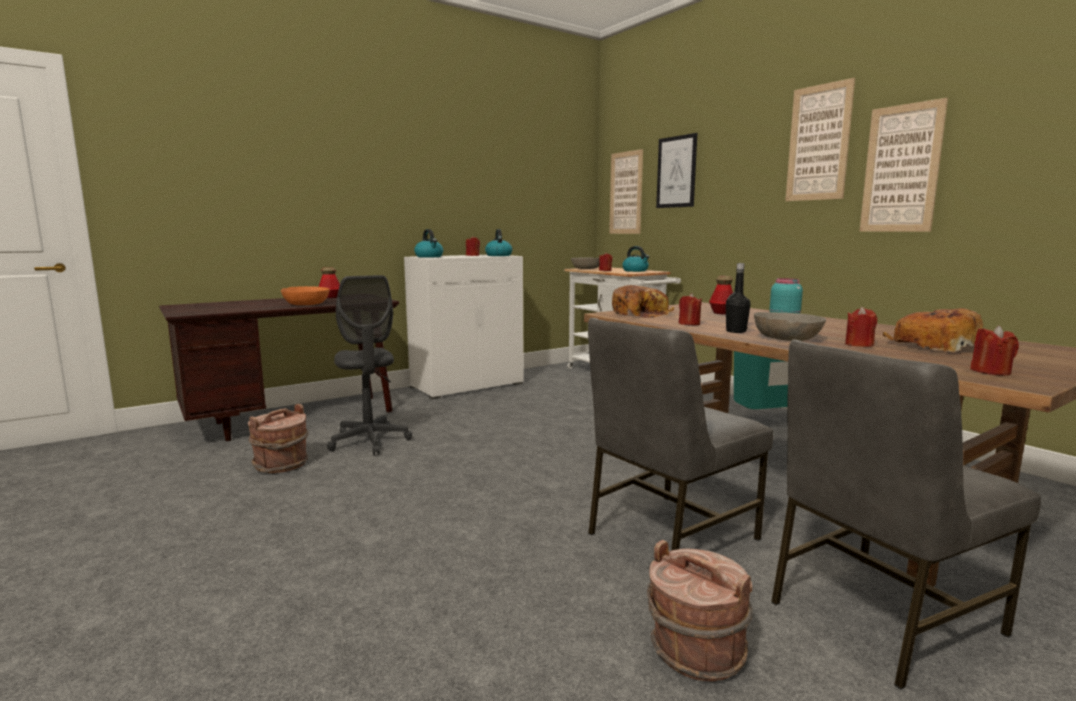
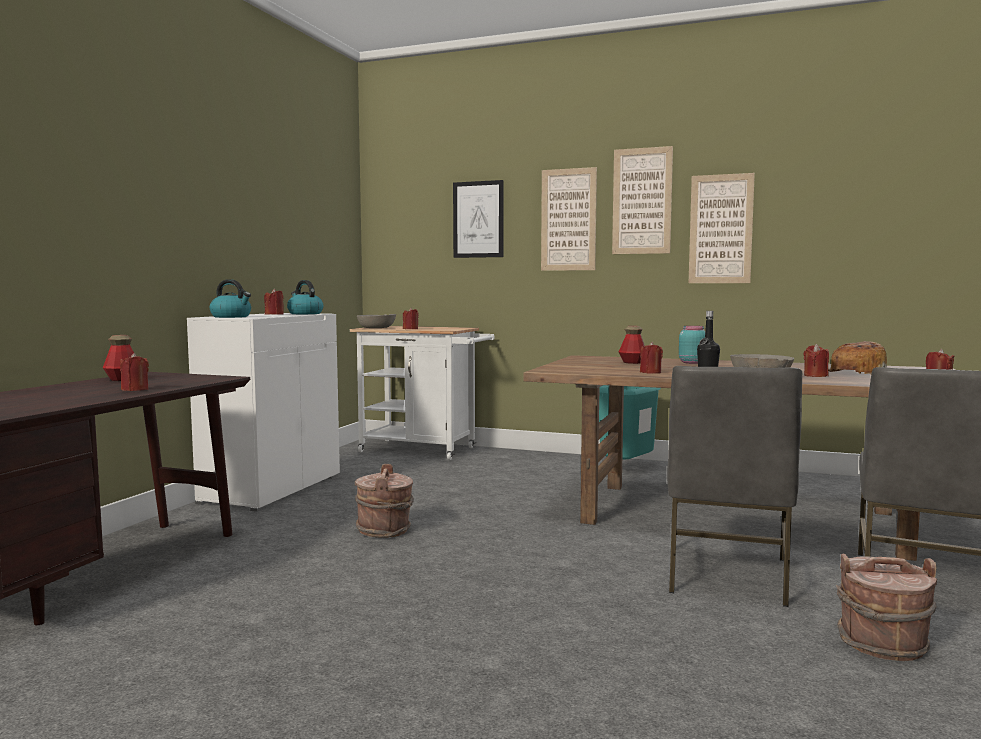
camera: 35 degrees left, 5 degrees down
(281, 465) = (206, 628): brown bucket -> brown bucket (385, 530)
(306, 304) = (135, 389): orange bowl -> red candle
(369, 441) = (275, 573): grey office chair -> none
(626, 193) = (407, 239): picture -> picture (568, 220)
(635, 271) = (442, 328): kettle -> none
(640, 313) = (574, 368): bread -> none

